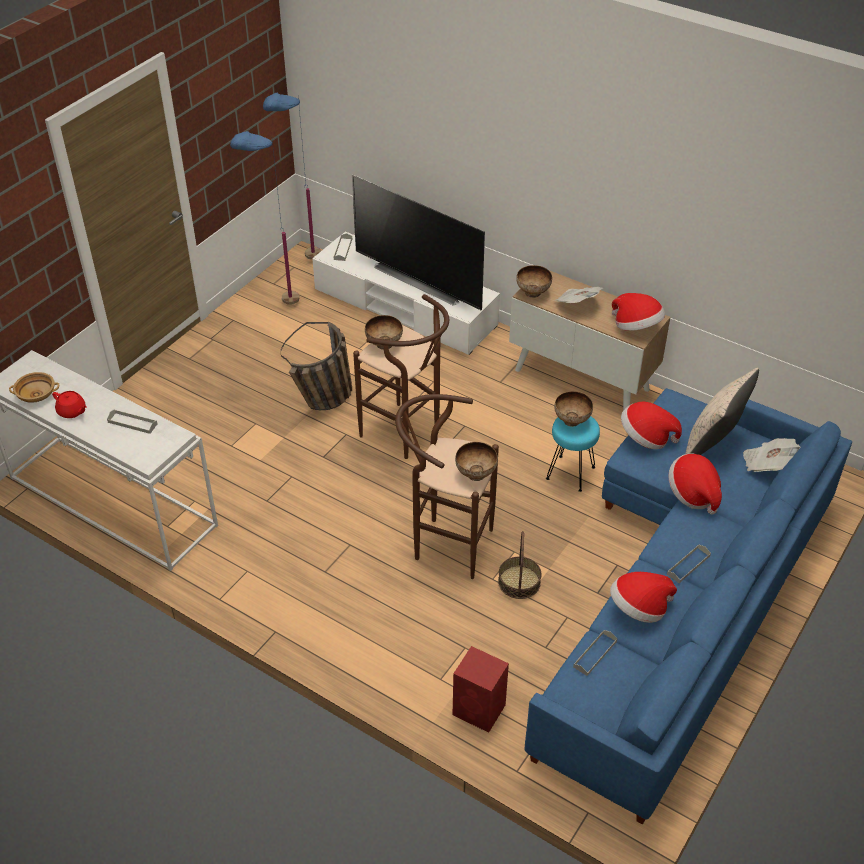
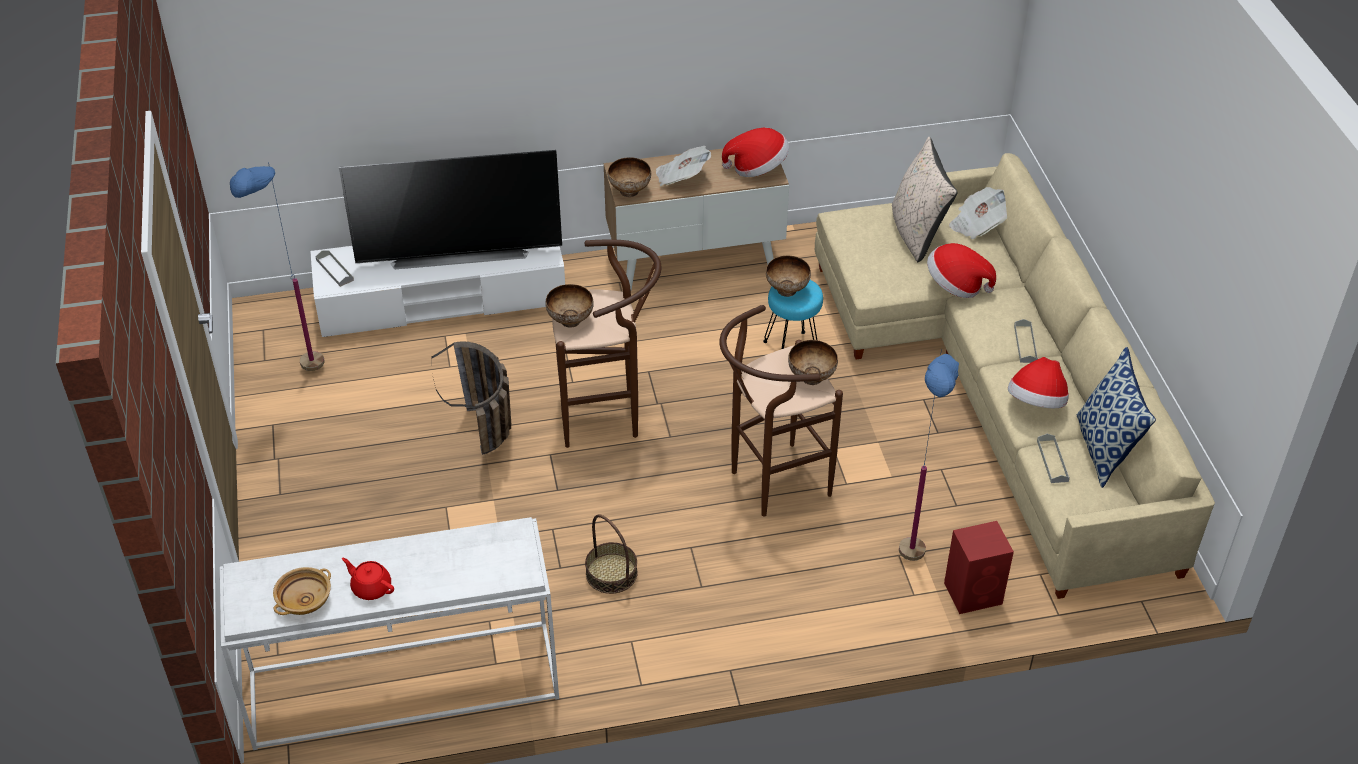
camera: 45 degrees left, 0 degrees up
(72, 411) = (371, 587): red teapot -> red teapot turned 135 degrees counterclockwise
(132, 423) = (453, 552): grey tray -> none
(301, 264) = (268, 322): blue floor lamp -> blue floor lamp (911, 573)
(519, 582) = (869, 470): basket -> basket (611, 573)
(646, 437) = (865, 264): hat -> none
(646, 677) = (1105, 450): none -> pillow
(685, 594) = (1000, 385): blue sofa -> beige sofa

